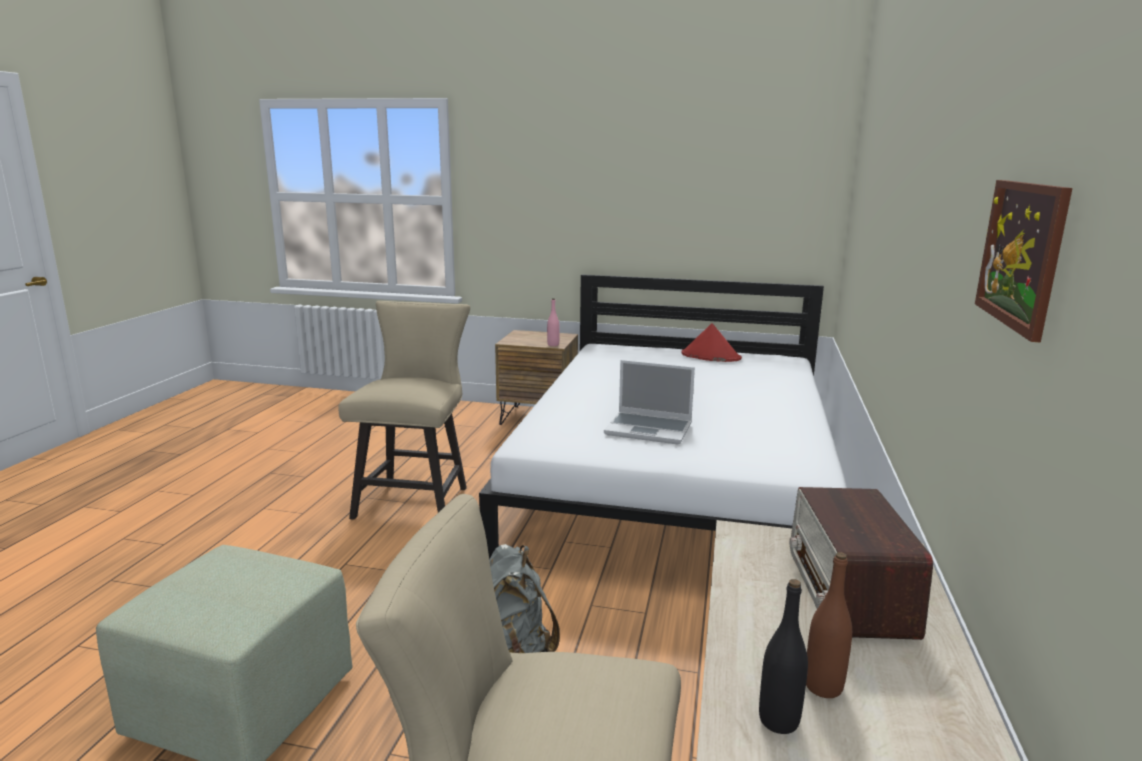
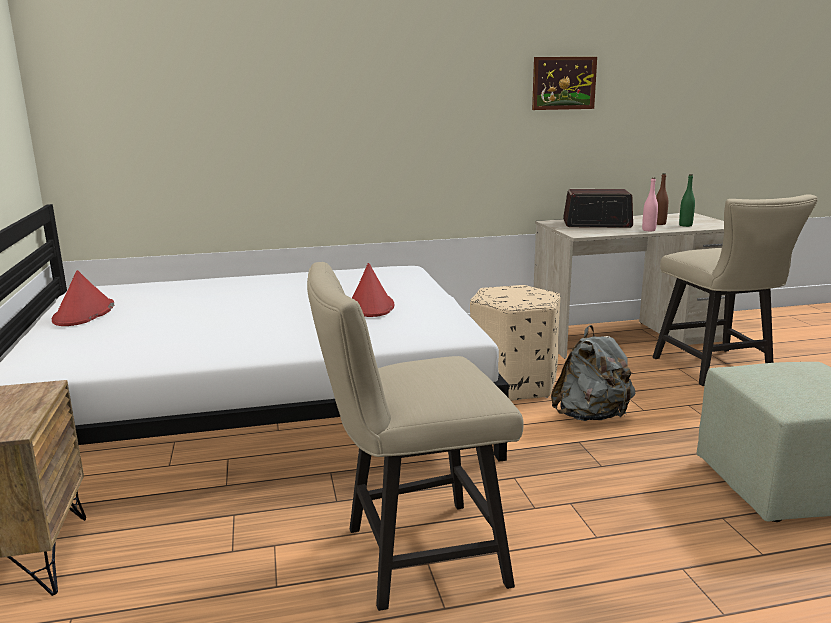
camera: 115 degrees left, 0 degrees up
(553, 344) = (39, 390): pink bottle -> pink bottle (648, 230)
(645, 634) = (512, 384): none -> beige ottoman
(650, 429) = (370, 306): laptop -> red hat
(778, 720) = (685, 225): black bottle -> green bottle
(849, 592) = (596, 224): radio -> radio turned 150 degrees counterclockwise

